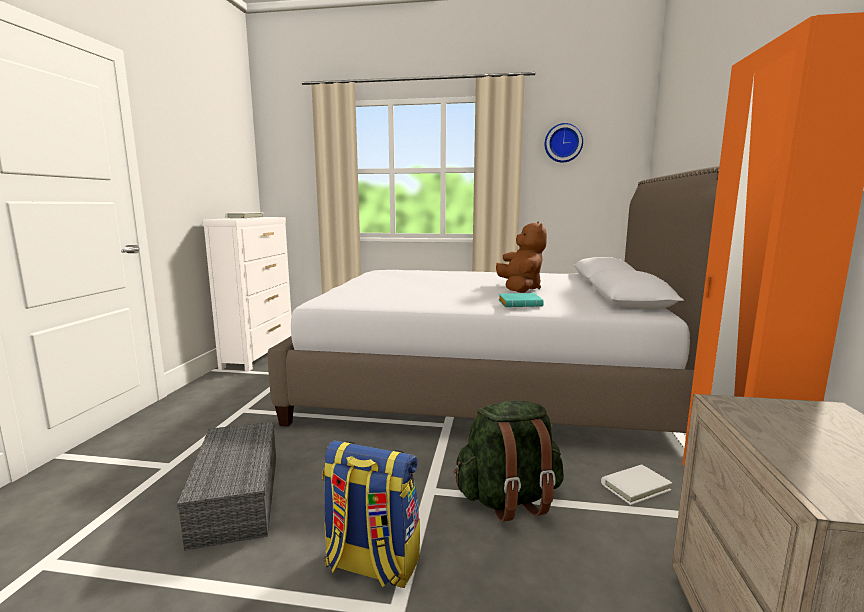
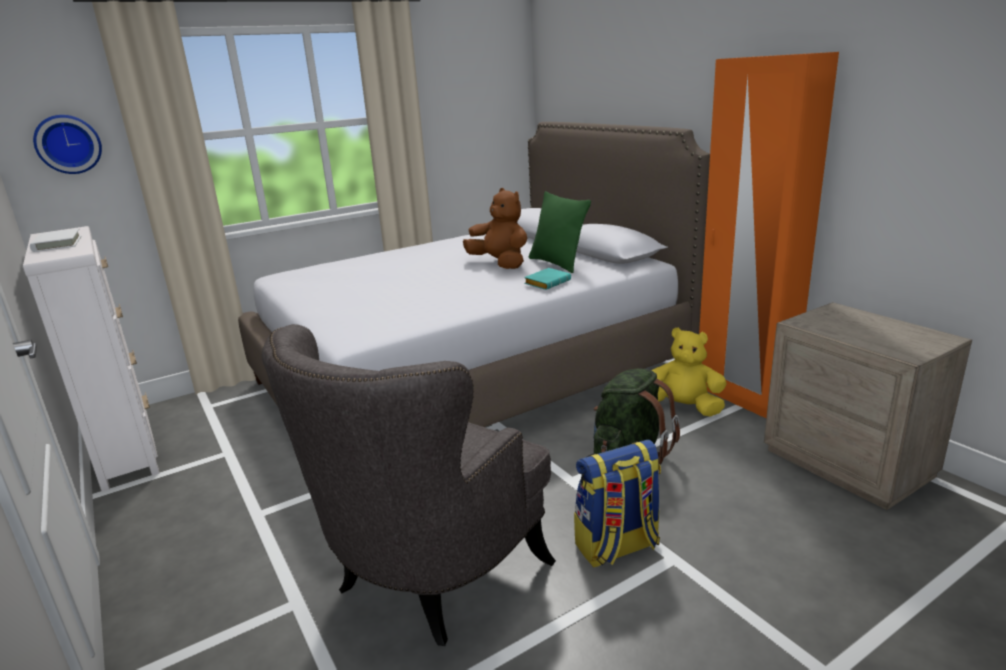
camera: 40 degrees left, 10 degrees up
(235, 496) = (428, 578): grey storage box -> grey armchair
(563, 143) = (453, 82): wall clock -> wall clock (68, 144)
(564, 297) = (557, 263): none -> green pillow
(635, 487) = (683, 408): white book -> yellow plush toy

